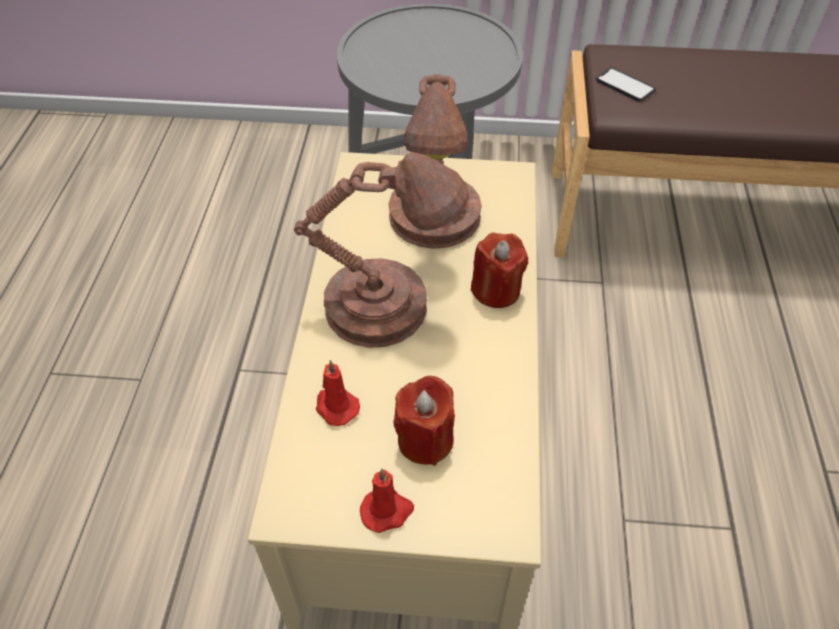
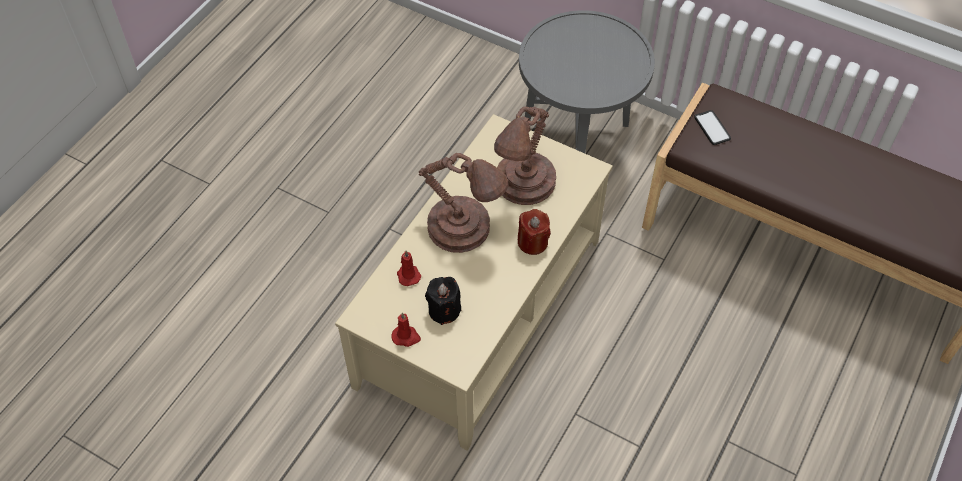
camera: 25 degrees right, 5 degrees up
(425, 440) = (444, 310): red candle -> black candle

